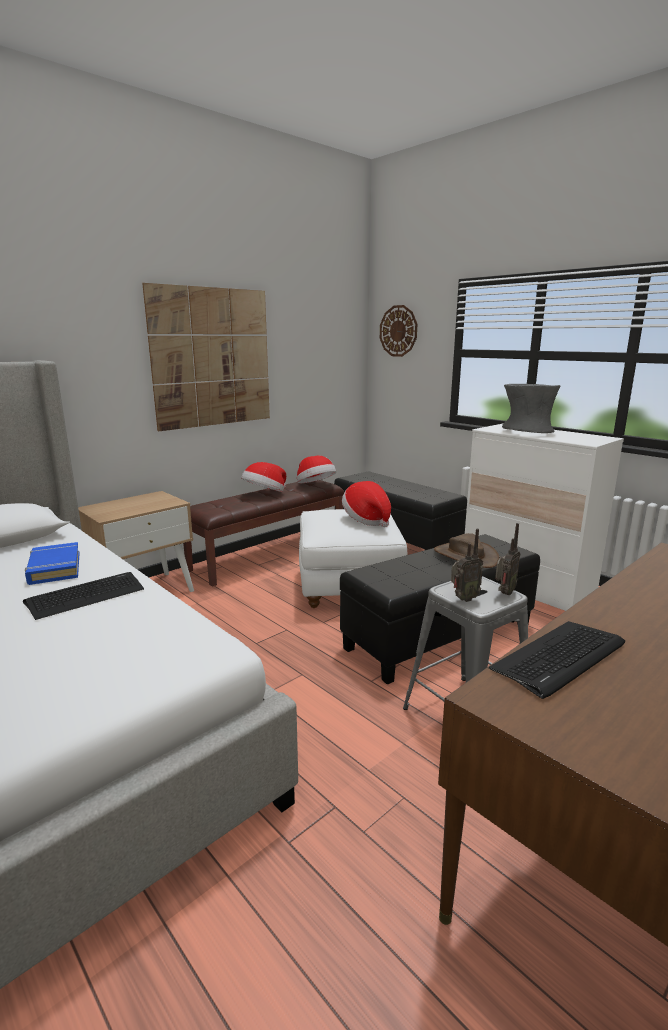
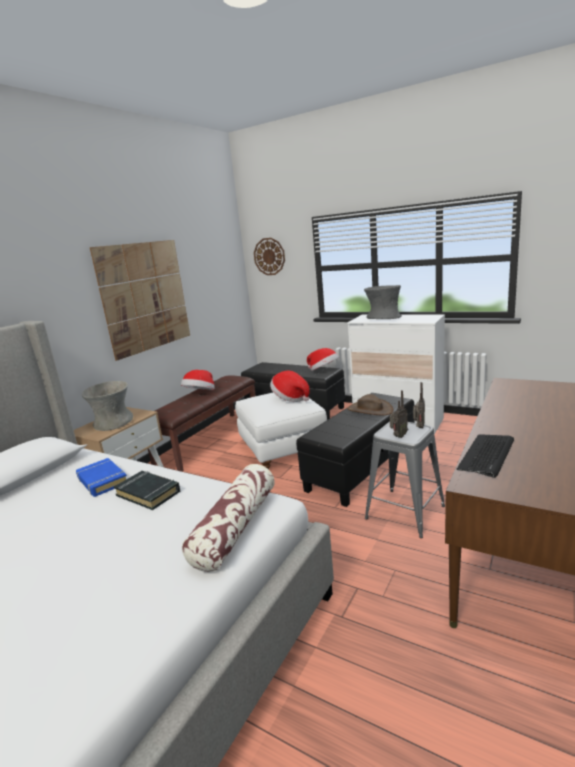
camera: 15 degrees left, 0 degrees up
(86, 596) = (148, 493): keyboard -> black book
(132, 506) = (113, 423): none -> grey vase
(141, 668) = (236, 527): none -> pillow
(315, 486) = (233, 380): hat -> hat (324, 370)

